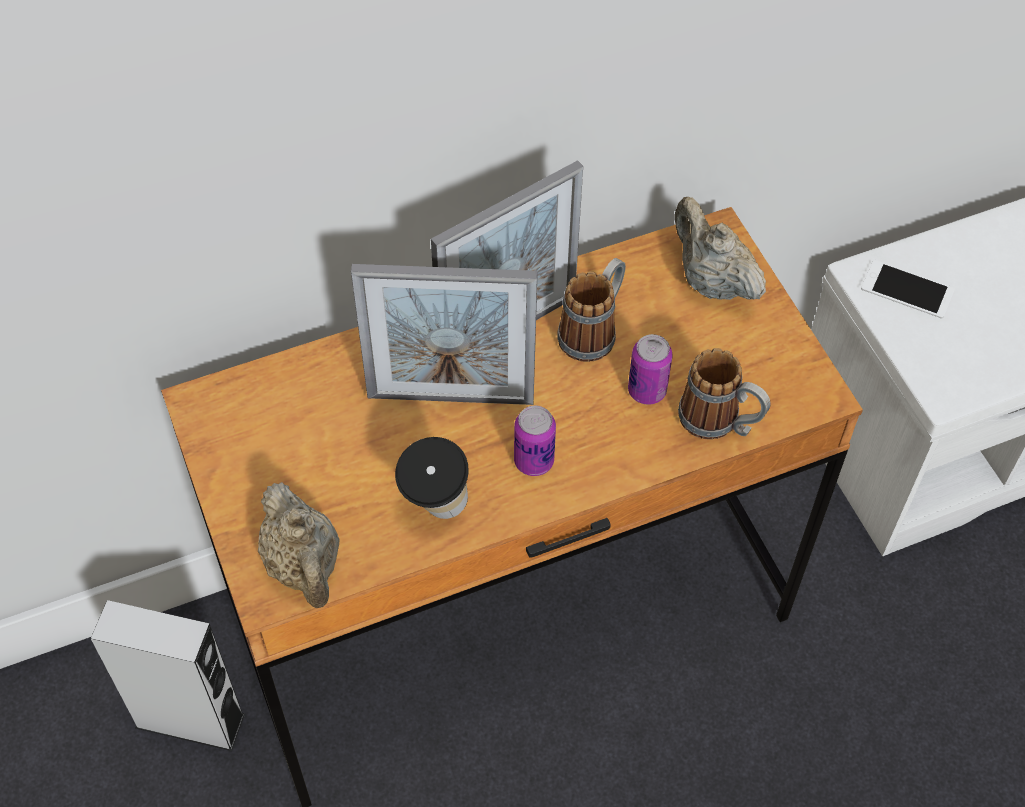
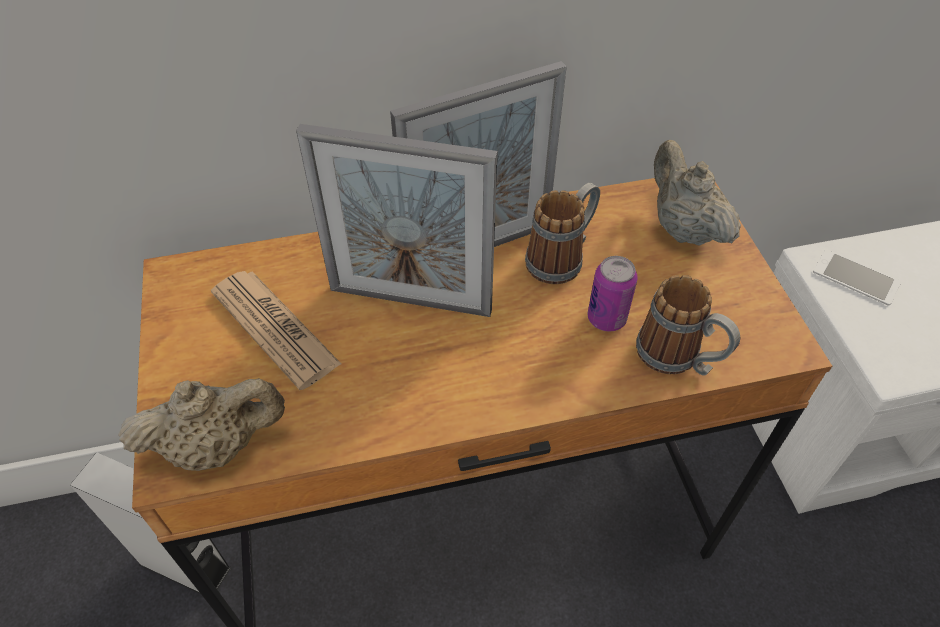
camera: 10 degrees right, 5 degrees down
(304, 567) = (217, 445): beige teapot -> beige teapot turned 90 degrees counterclockwise
(323, 446) = (274, 328): none -> newspaper
(436, 511) = (368, 408): cup -> none
(534, 461) = (479, 371): can -> none

